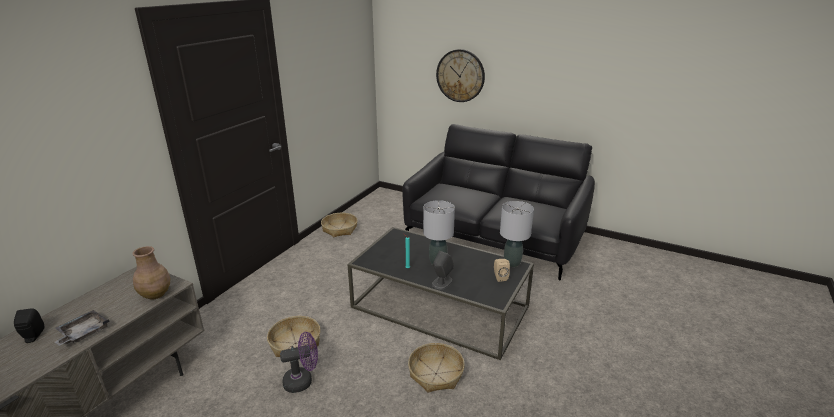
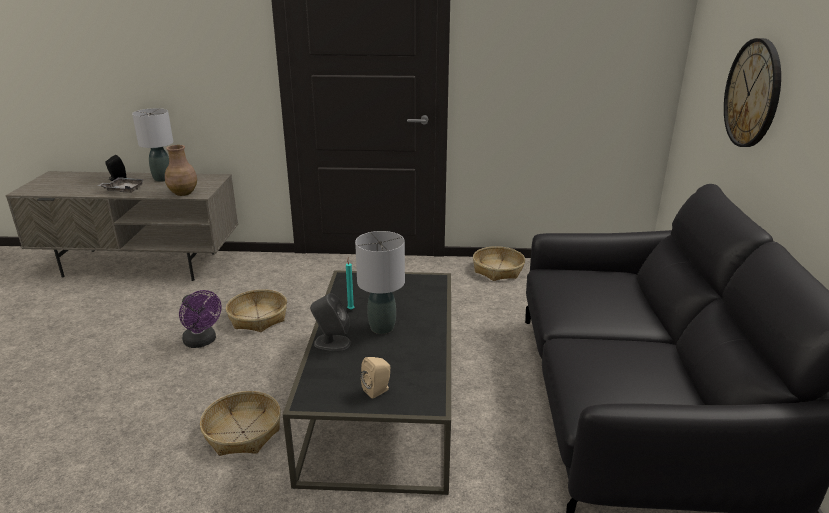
camera: 65 degrees right, 0 degrees up
(511, 263) = (430, 395): grey table lamp -> grey table lamp (162, 179)

